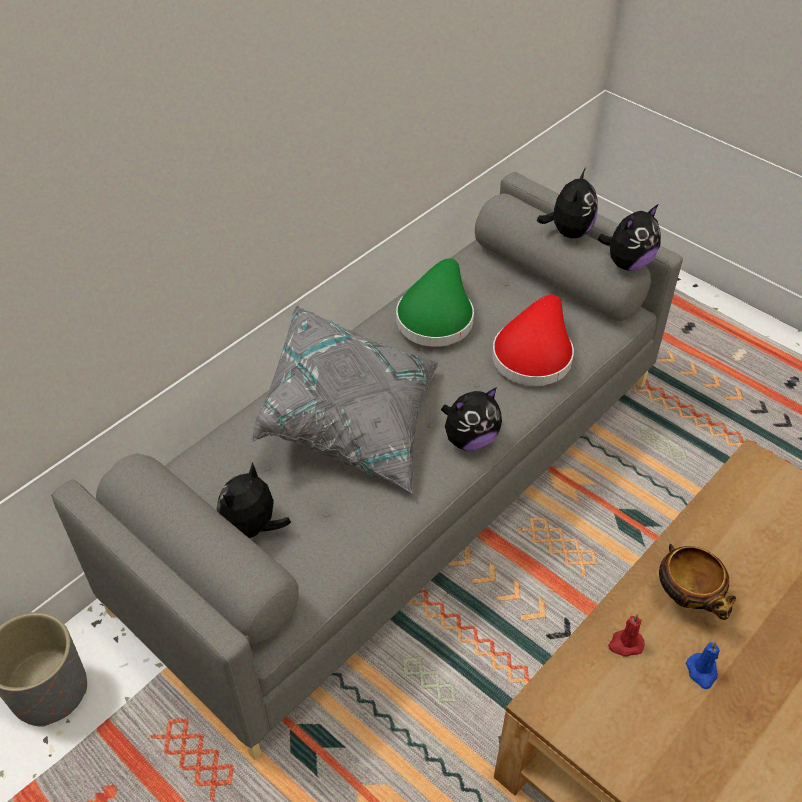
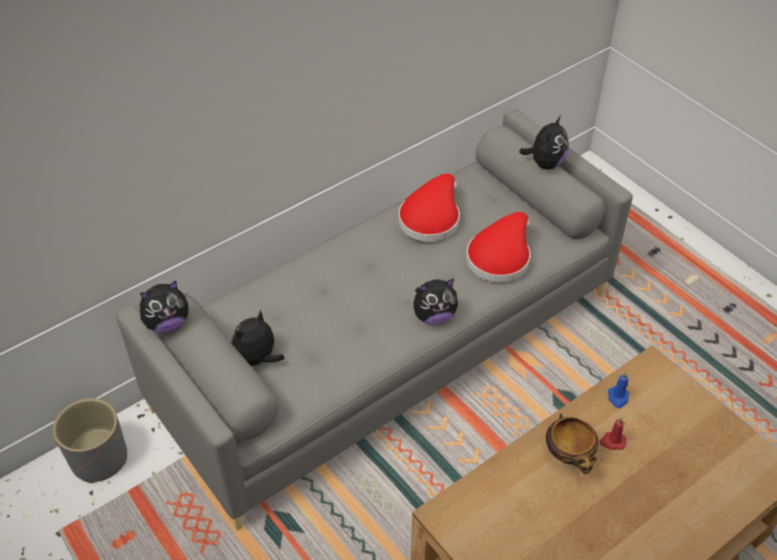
camera: 10 degrees right, 0 degrees up
(353, 423) = (348, 292): grey pillow -> none
(436, 316) = (431, 218): green hat -> red hat
(625, 644) = (512, 482): red candle -> red candle (612, 441)
(627, 263) = (585, 194): plush toy -> plush toy (167, 323)
(702, 672) = (564, 511): blue candle -> blue candle (618, 398)

